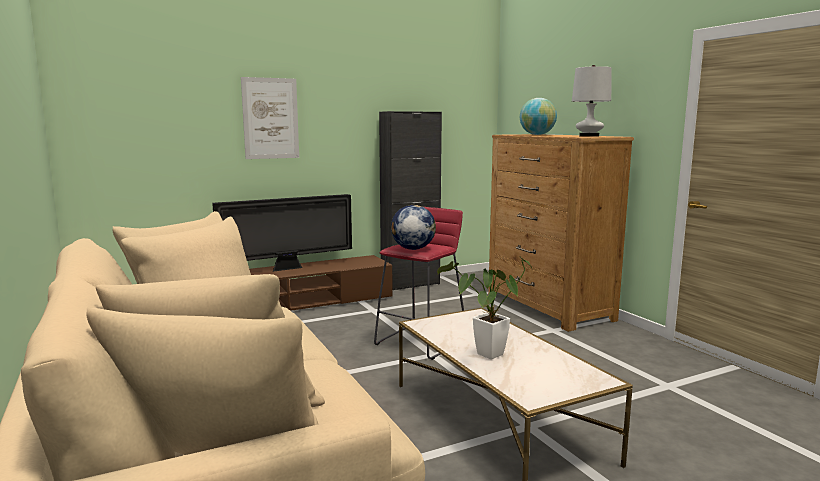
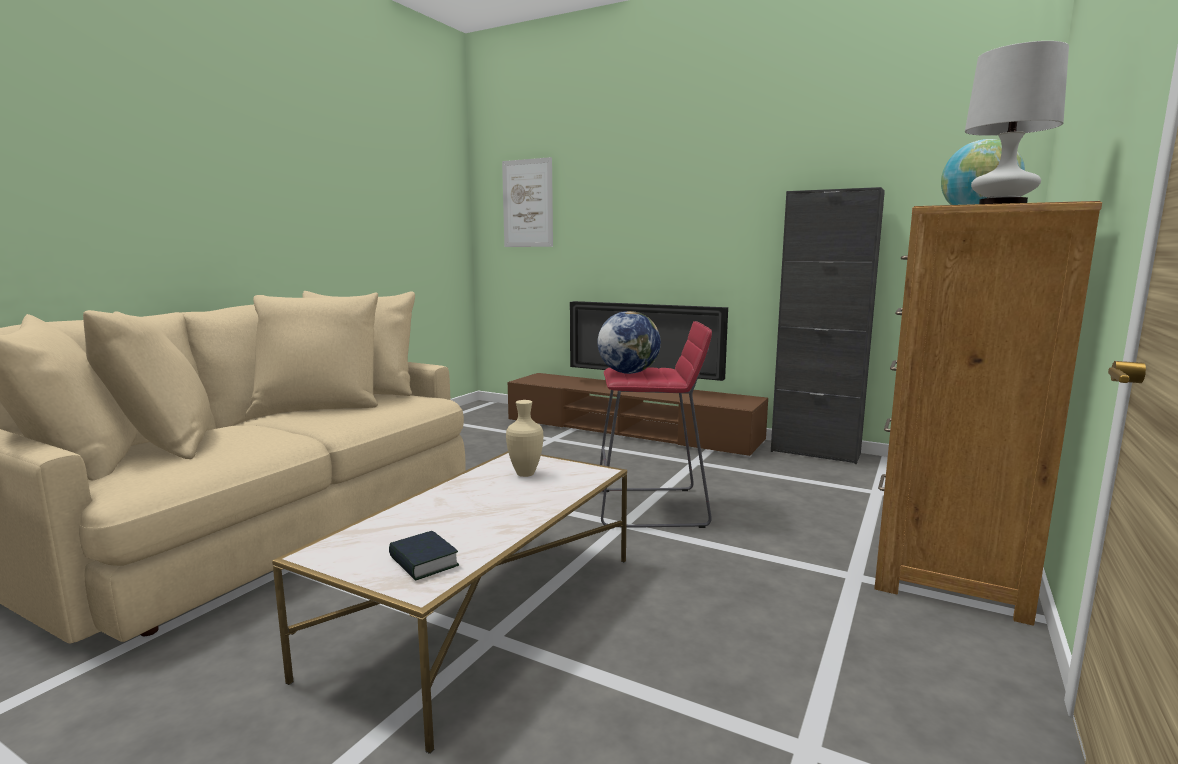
camera: 55 degrees right, 0 degrees up
(270, 118) = (651, 209): picture -> picture (527, 203)
(456, 328) = (525, 473): none -> beige vase
(485, 356) = (444, 505): potted plant -> none
(570, 374) = (423, 562): none -> book

